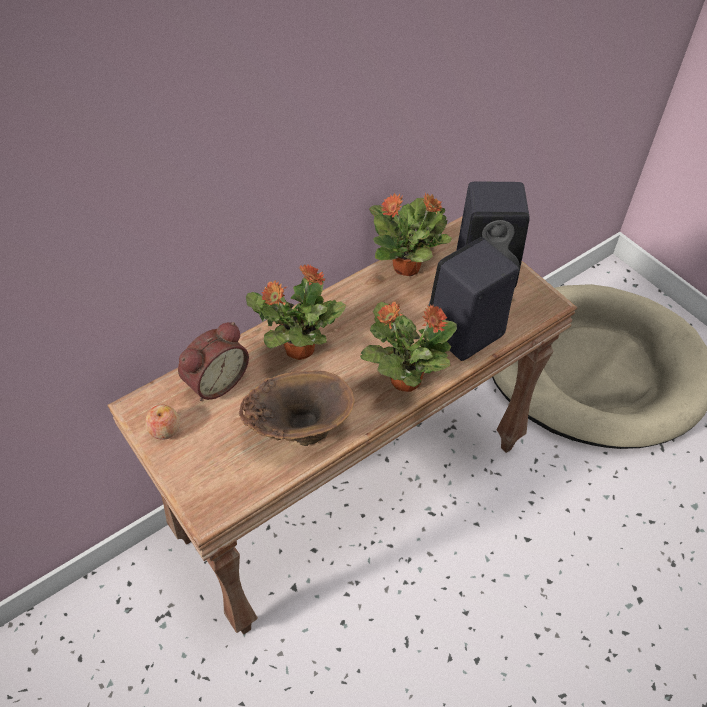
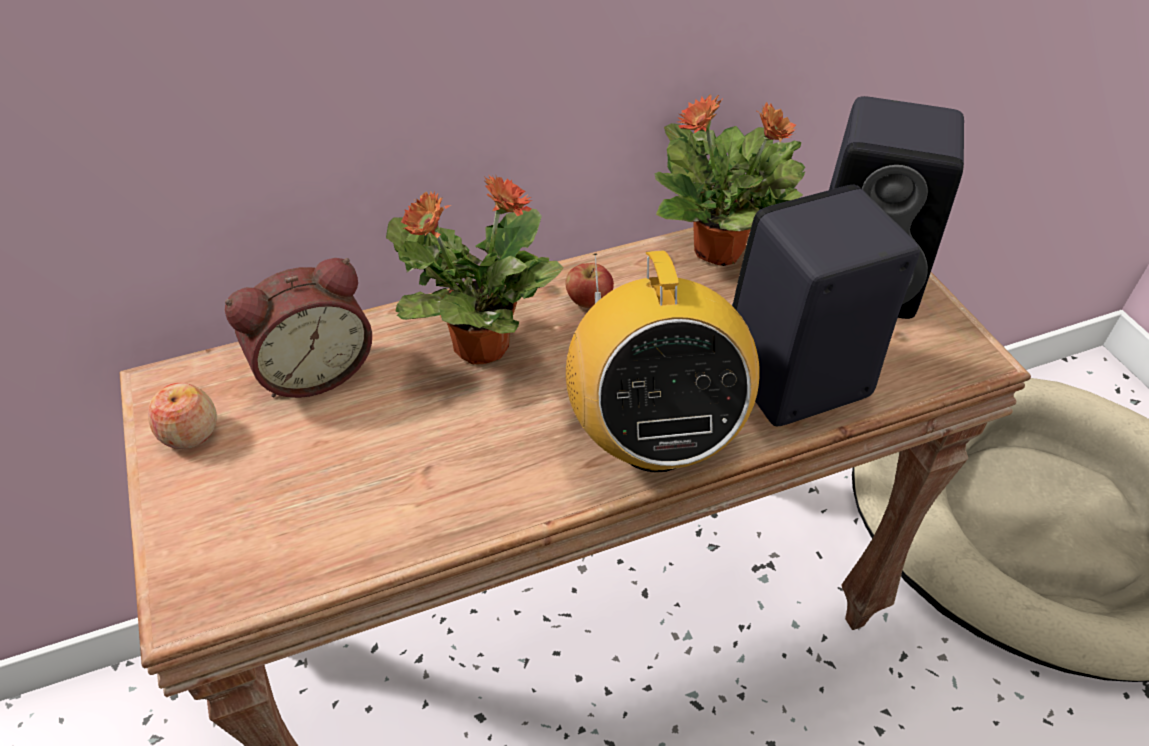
camera: 15 degrees right, 5 degrees down
(299, 431) = (422, 488): brown vase -> none
(347, 311) = (588, 301): none -> apple
(404, 379) = (654, 437): potted plant -> radio

